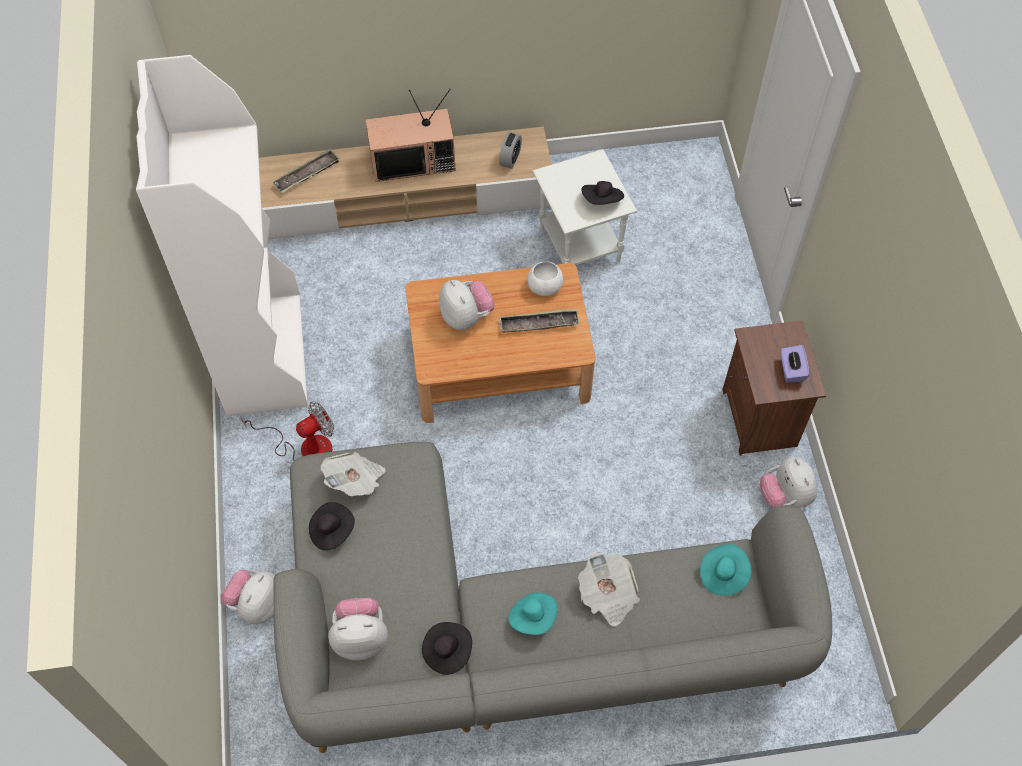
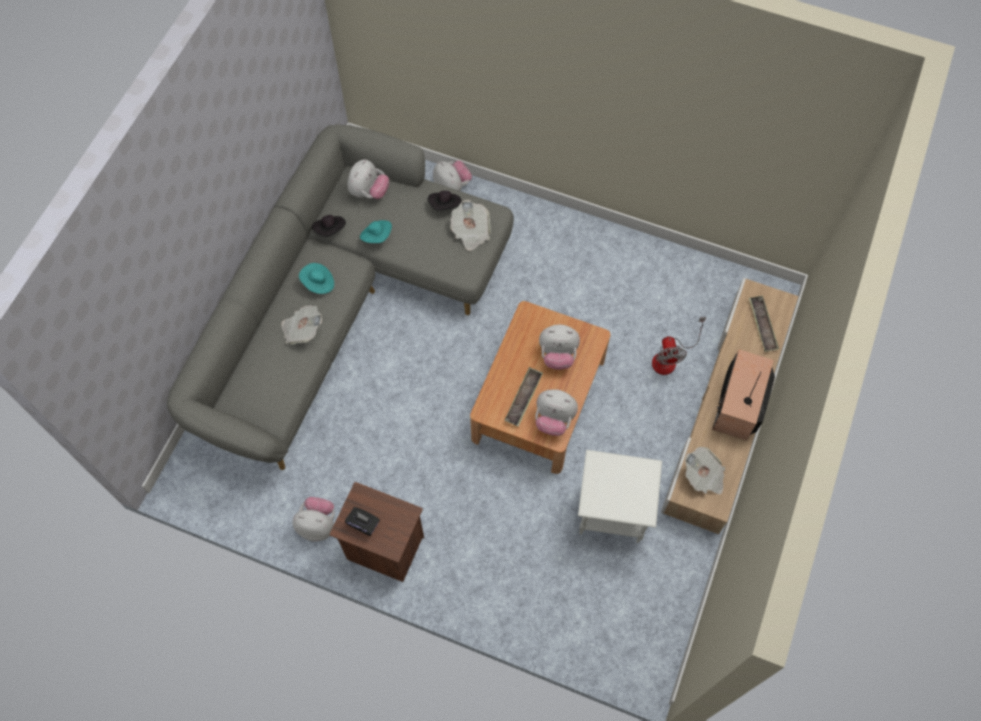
camera: 120 degrees right, 5 degrees up
(263, 354) = (632, 259): white bookcase -> none
(305, 446) = (544, 253): fan -> fan (670, 358)
(510, 159) = (703, 476): alarm clock -> newspaper
(544, 286) = (554, 419): white bowl -> plush toy
(602, 201) = (601, 494): black hat -> none
(723, 574) = (268, 402): turquoise hat -> turquoise hat (377, 236)
(791, 370) = (363, 524): purple tissue box -> black tissue box

